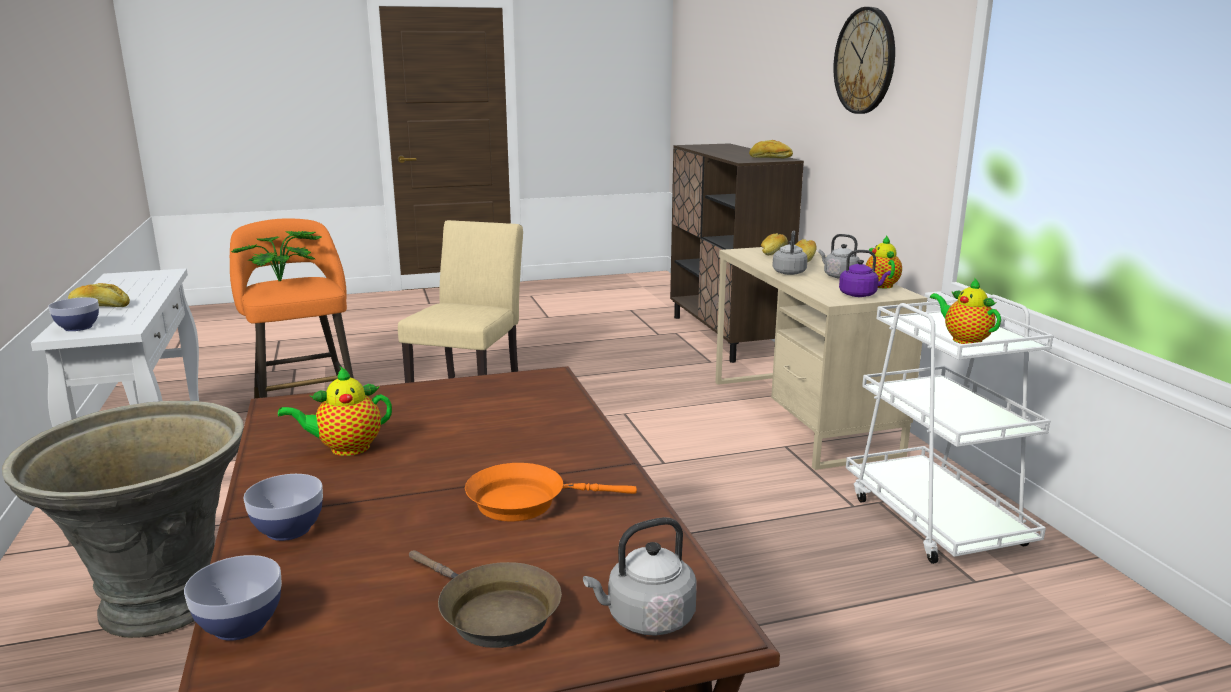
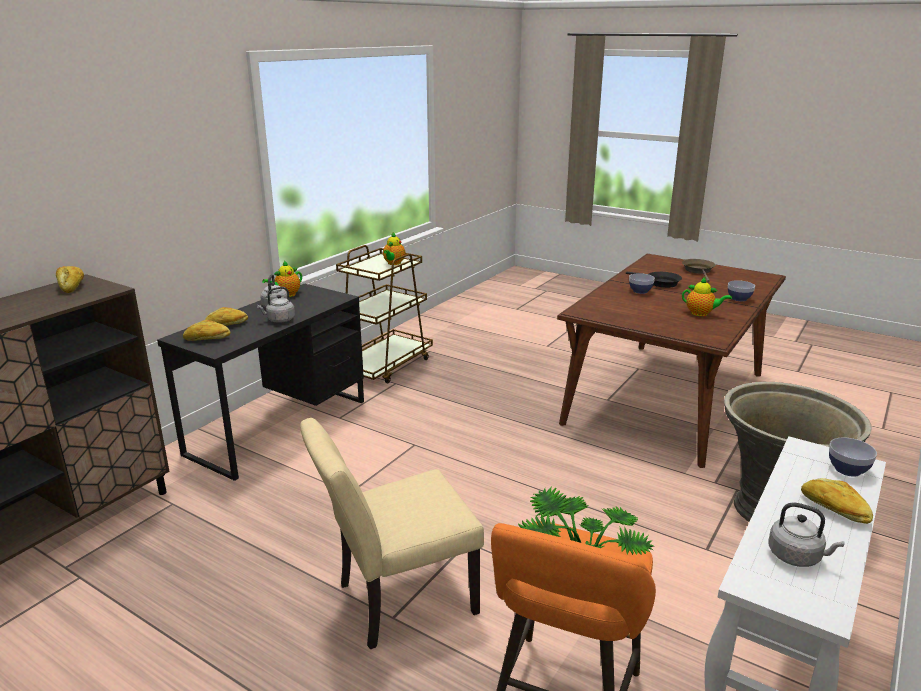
camera: 130 degrees left, 5 degrees up
(240, 624) = (762, 286): bowl -> bowl (640, 291)
(525, 502) = (660, 283): orange frying pan -> black frying pan
(646, 619) = (665, 261): grey kettle -> grey kettle (797, 556)
(801, 416) = (279, 426): beige desk -> black desk
(860, 294) = (320, 295): purple kettle -> none
(865, 61) = (143, 153): wall clock -> none
(935, 520) = (385, 365): white cart -> brown cart

